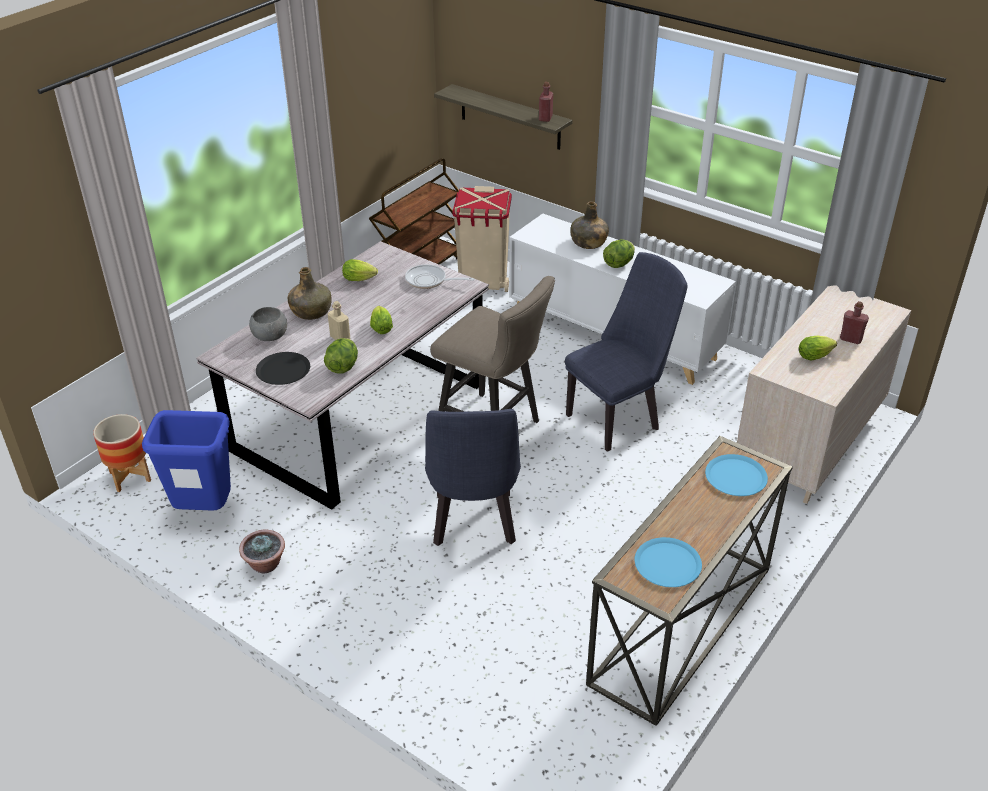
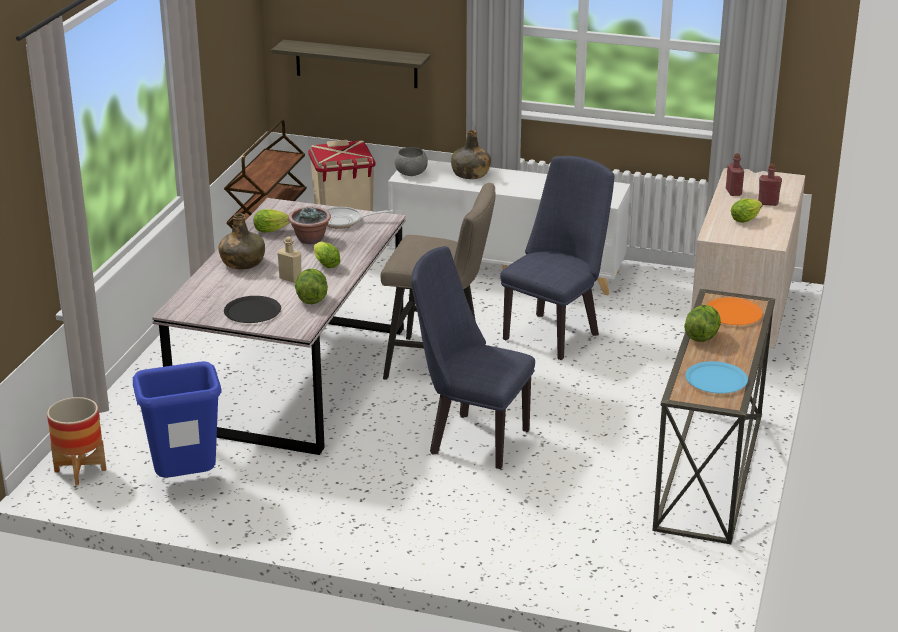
camera: 20 degrees left, 10 degrees down
(265, 565) = (283, 510): potted plant -> potted plant (310, 239)
(270, 336) = (216, 288): grey bowl -> grey bowl (411, 173)
(474, 525) = (471, 439): blue chair -> blue chair turned 135 degrees clockwise
(545, 118) = (403, 56): red bottle -> red bottle (733, 192)
(618, 264) = (512, 186): lettuce -> lettuce (701, 336)
(735, 476) = (733, 313): blue plate -> orange plate

